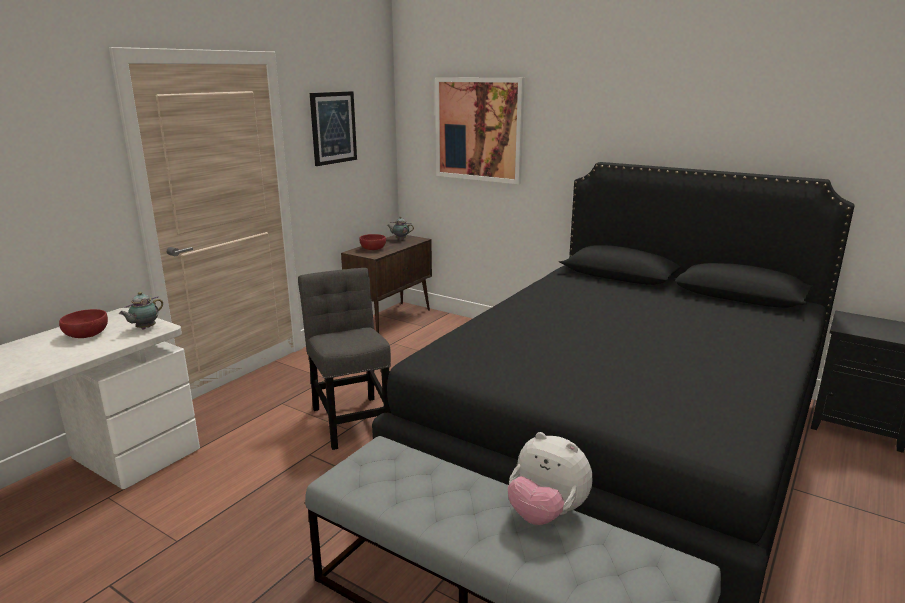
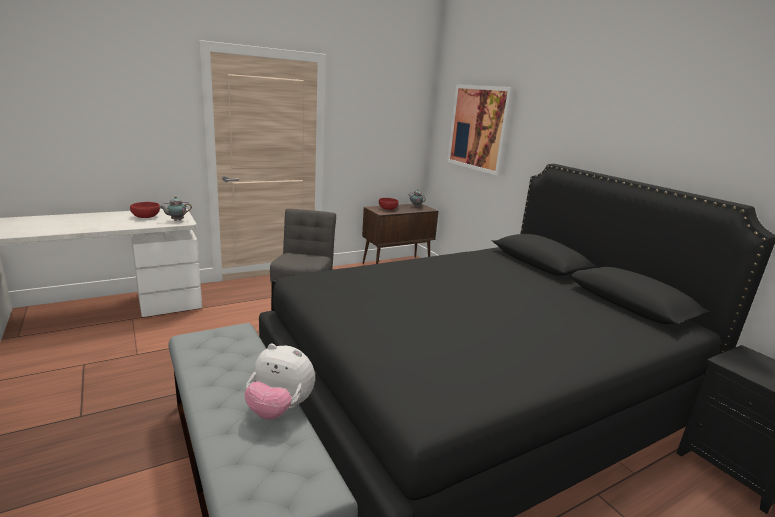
camera: 25 degrees right, 0 degrees up
(333, 127) = (370, 114): picture -> none
(546, 513) = (280, 409): plush toy -> plush toy turned 45 degrees counterclockwise

